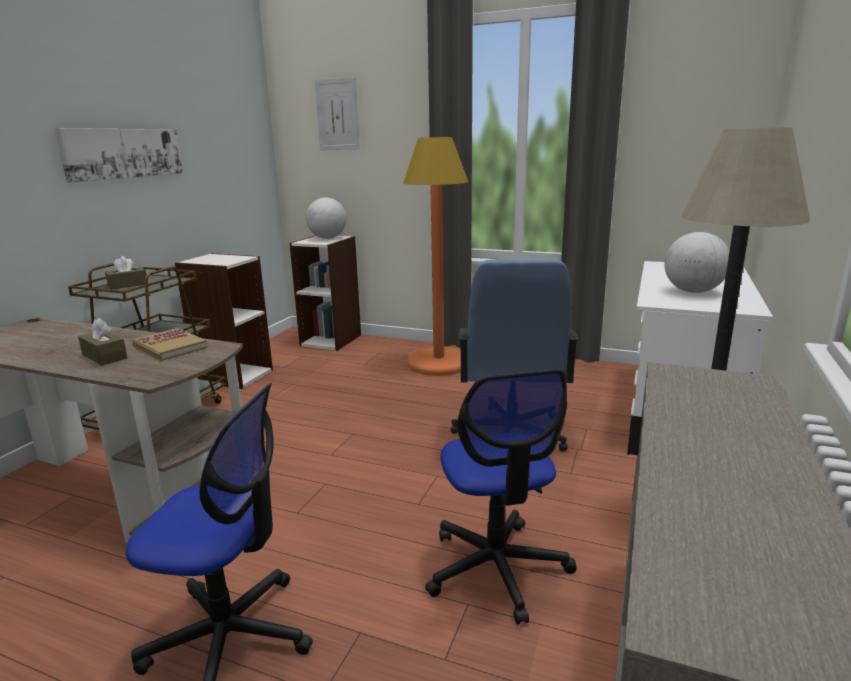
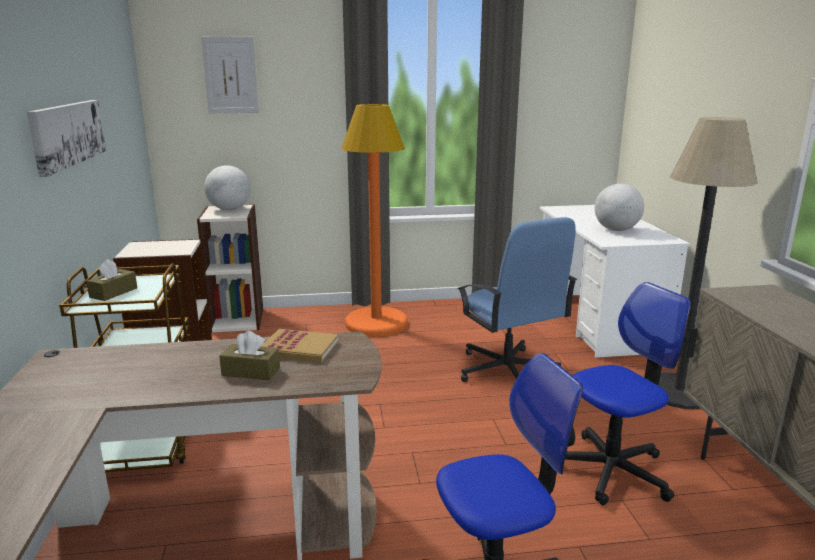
camera: 30 degrees left, 0 degrees up
(497, 568) = (612, 470): office chair -> office chair turned 75 degrees counterclockwise

